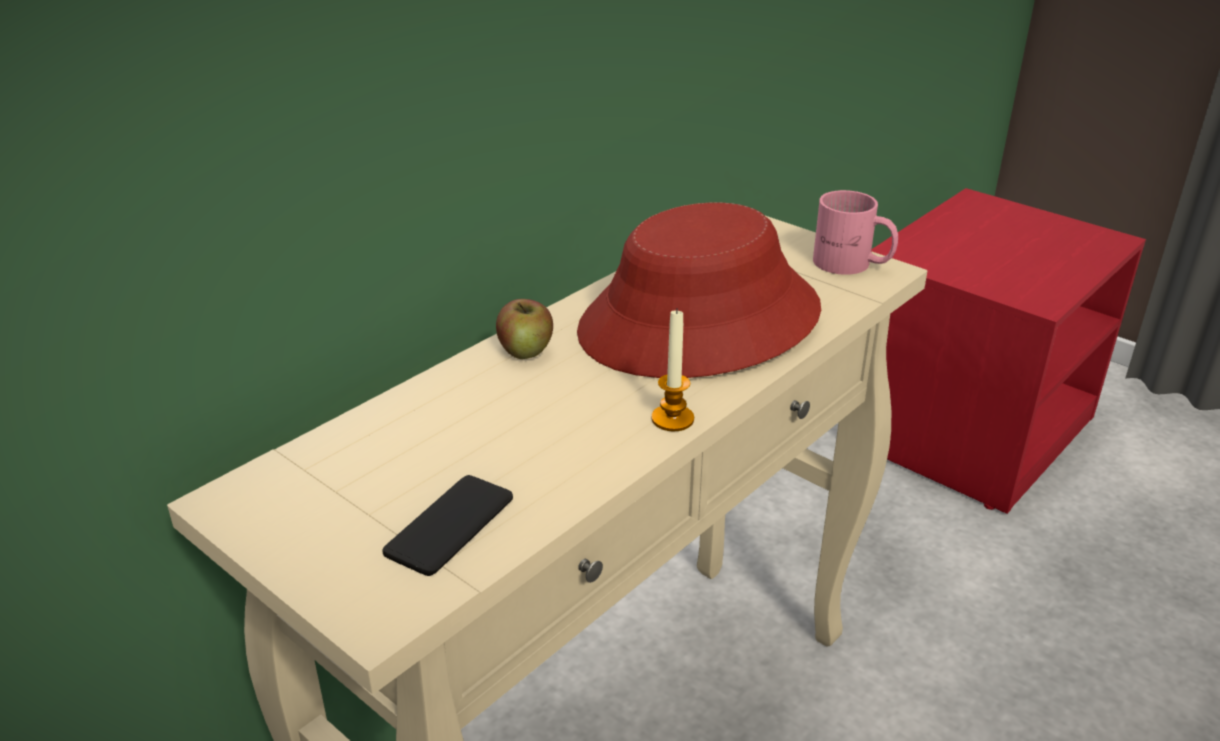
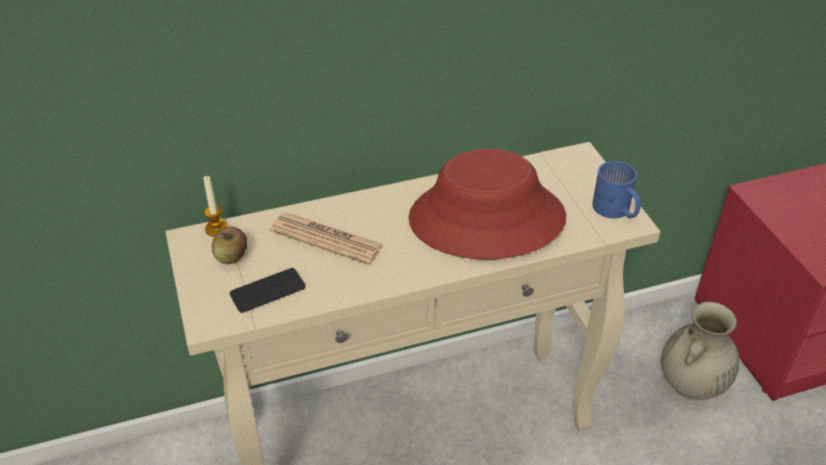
camera: 30 degrees right, 10 degrees up
(484, 420) = (327, 239): none -> newspaper
(525, 350) = (380, 203): apple -> apple (231, 257)
(672, 419) = (416, 275): candle -> candle (216, 229)
(851, 265) = (615, 211): pink mug -> blue mug
(910, 533) = (691, 385): none -> beige vase

